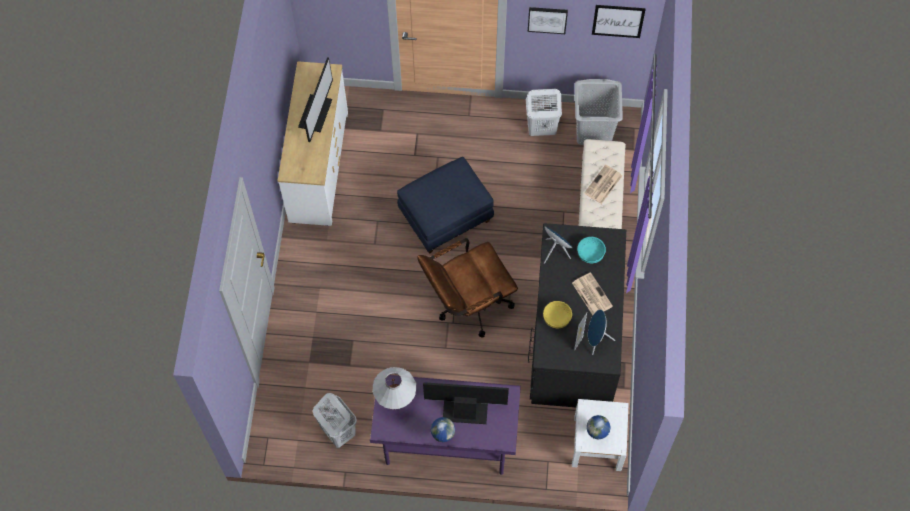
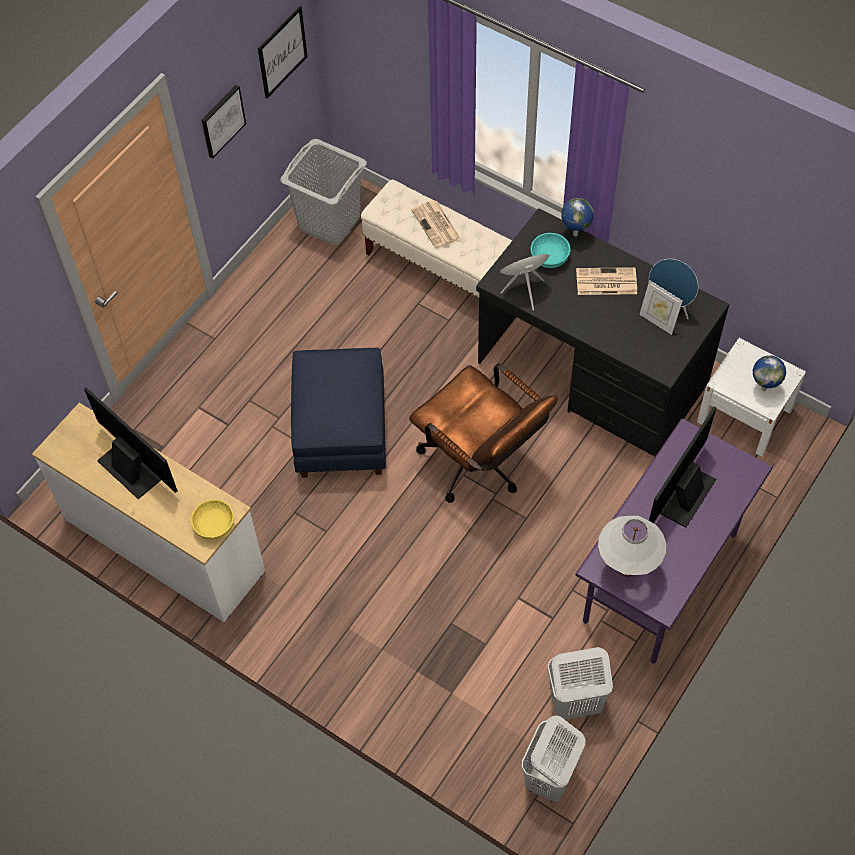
camera: 60 degrees left, 5 degrees down
(442, 437) = (708, 537): globe -> globe (574, 234)
(467, 305) = (480, 465): brown office chair -> brown office chair turned 45 degrees counterclockwise
(541, 129) = (289, 272): white laundry basket -> white laundry basket (549, 778)
(557, 318) = (617, 332): yellow bowl -> yellow bowl (215, 525)

